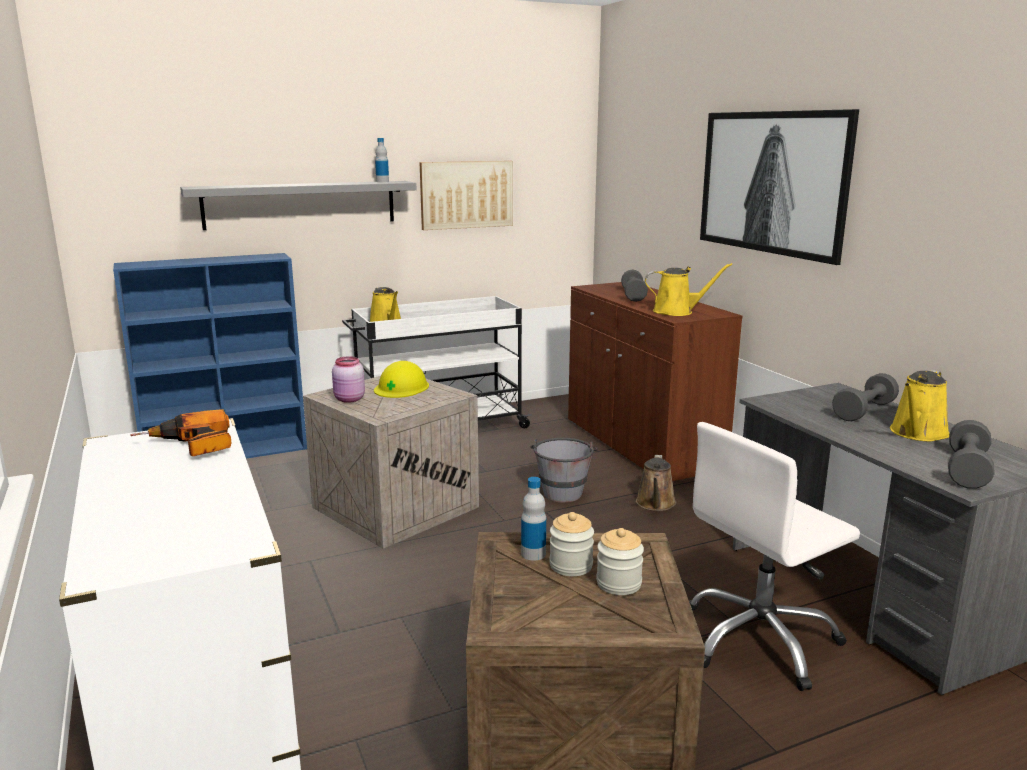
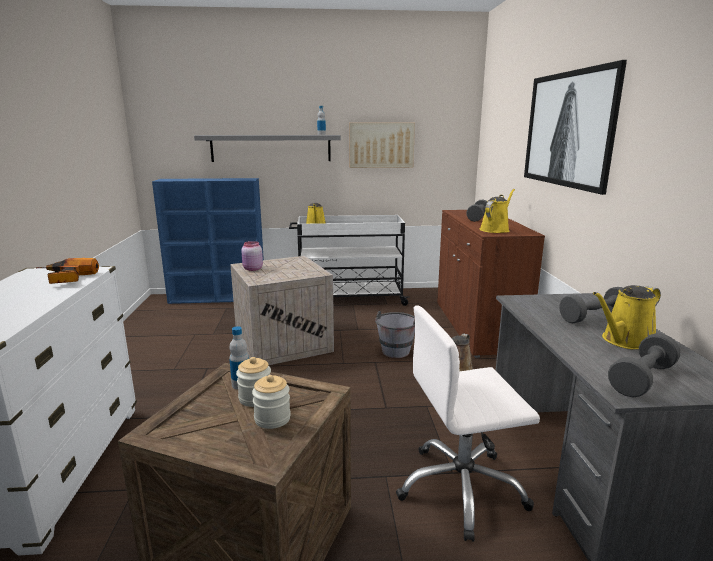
camera: 20 degrees right, 0 degrees up
(401, 387) = (291, 265): yellow hard hat -> none
(677, 312) = (495, 229): yellow watering can -> yellow watering can turned 75 degrees counterclockwise

